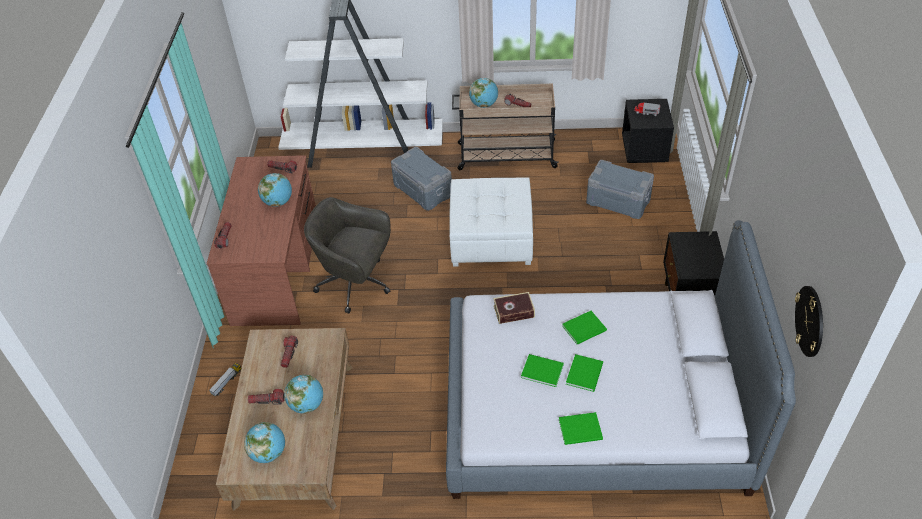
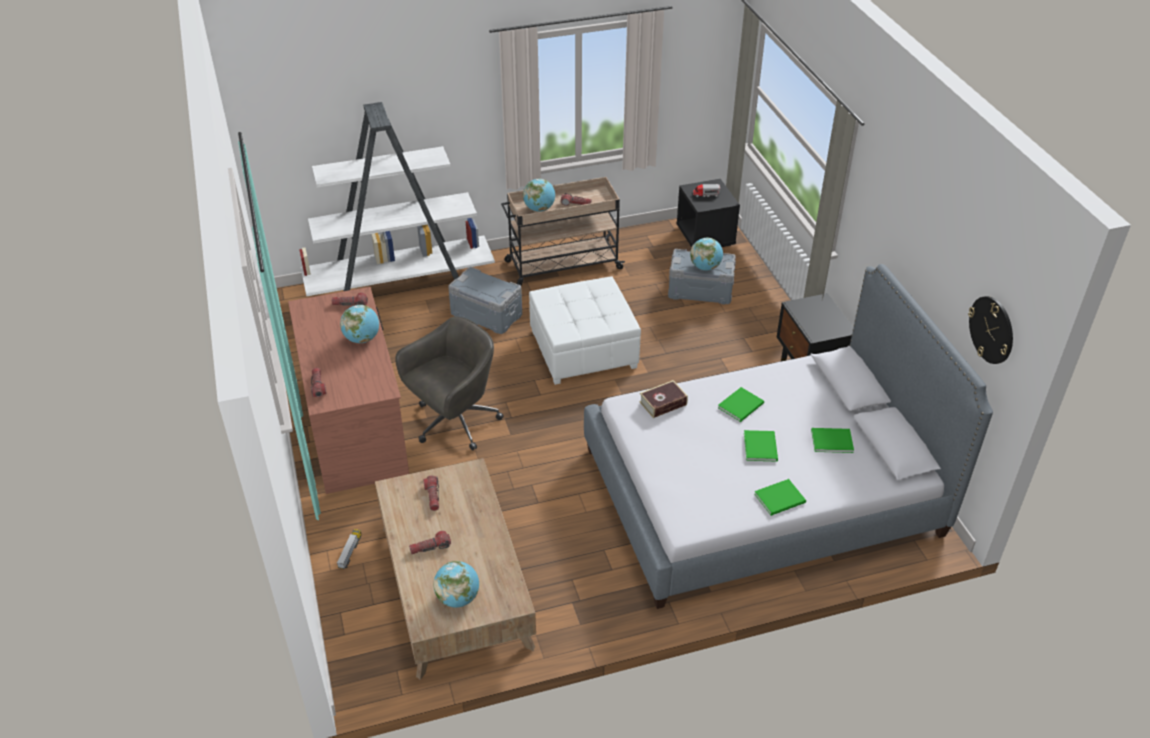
camera: 20 degrees left, 5 degrees down
(307, 405) = (478, 541): globe -> globe (705, 267)
(356, 284) = (454, 422): grey office chair -> grey office chair turned 135 degrees clockwise
(541, 370) = (716, 452): green book -> green book (830, 440)

